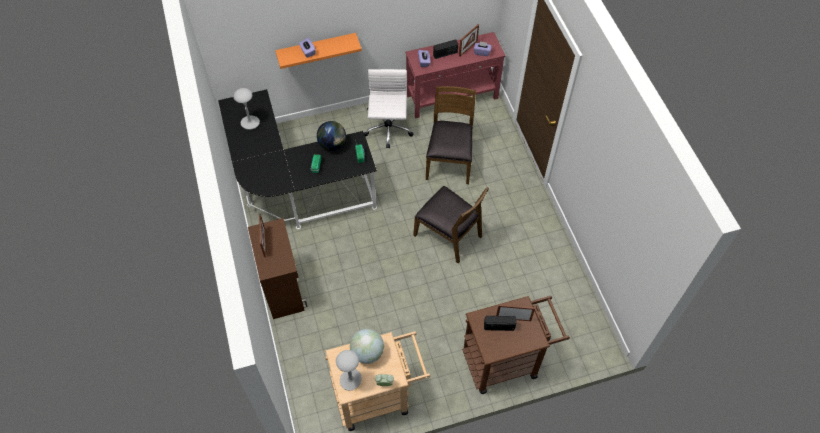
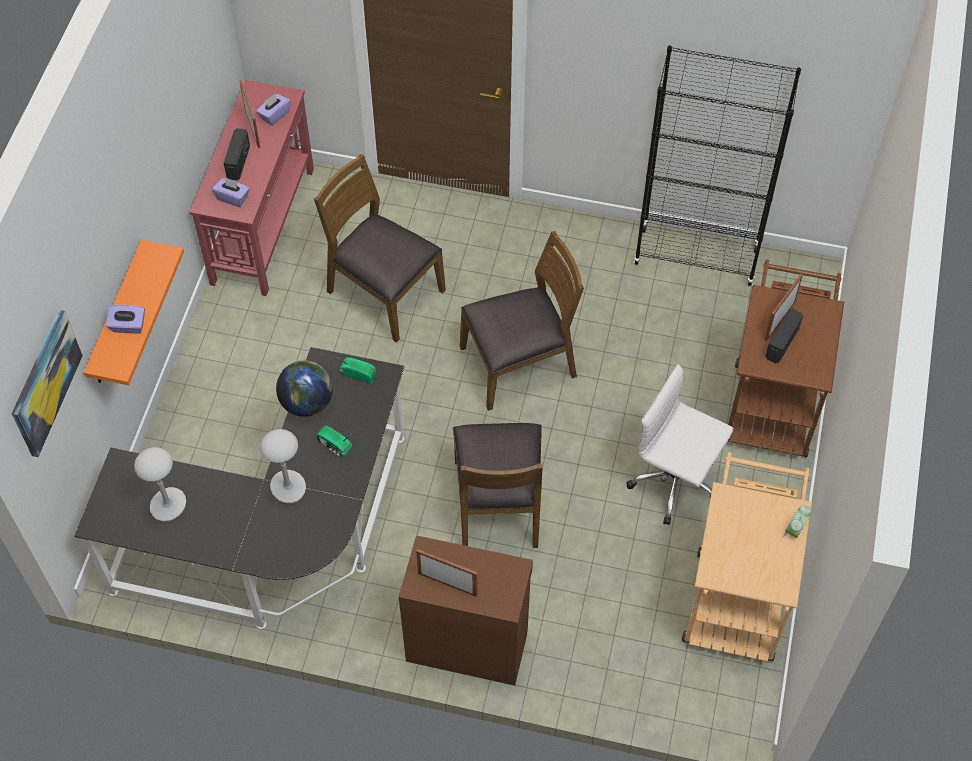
camera: 60 degrees left, 0 degrees up
(240, 30) = (45, 383): none -> picture
(350, 380) = (765, 573): grey table lamp -> grey table lamp (288, 487)
(365, 265) = (498, 503): none -> brown chair
(367, 353) = (731, 529): globe -> none
(388, 130) = (262, 345): white office chair -> white office chair (676, 482)
(571, 283) = (696, 256): none -> black bookcase

